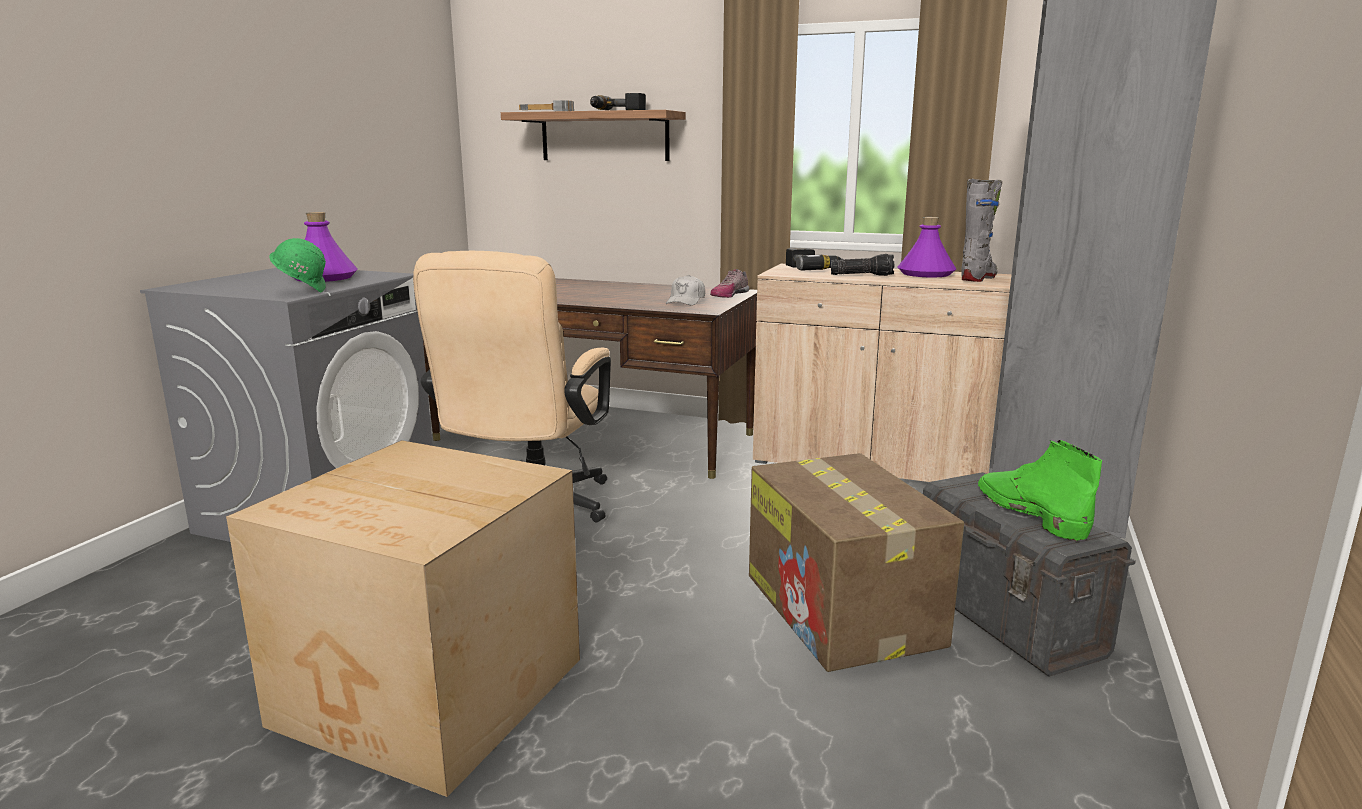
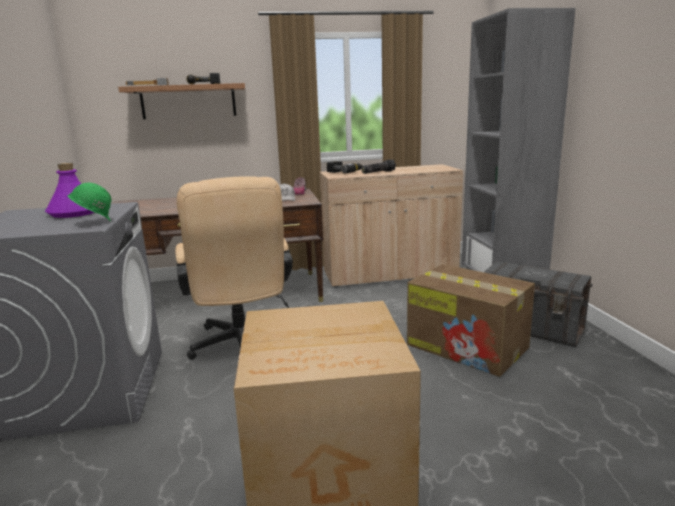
camera: 30 degrees left, 0 degrees up
(925, 274) = (404, 168): purple bottle -> none
(978, 278) = (432, 167): grey boot -> none
(1029, 513) = (542, 273): green boot -> none

